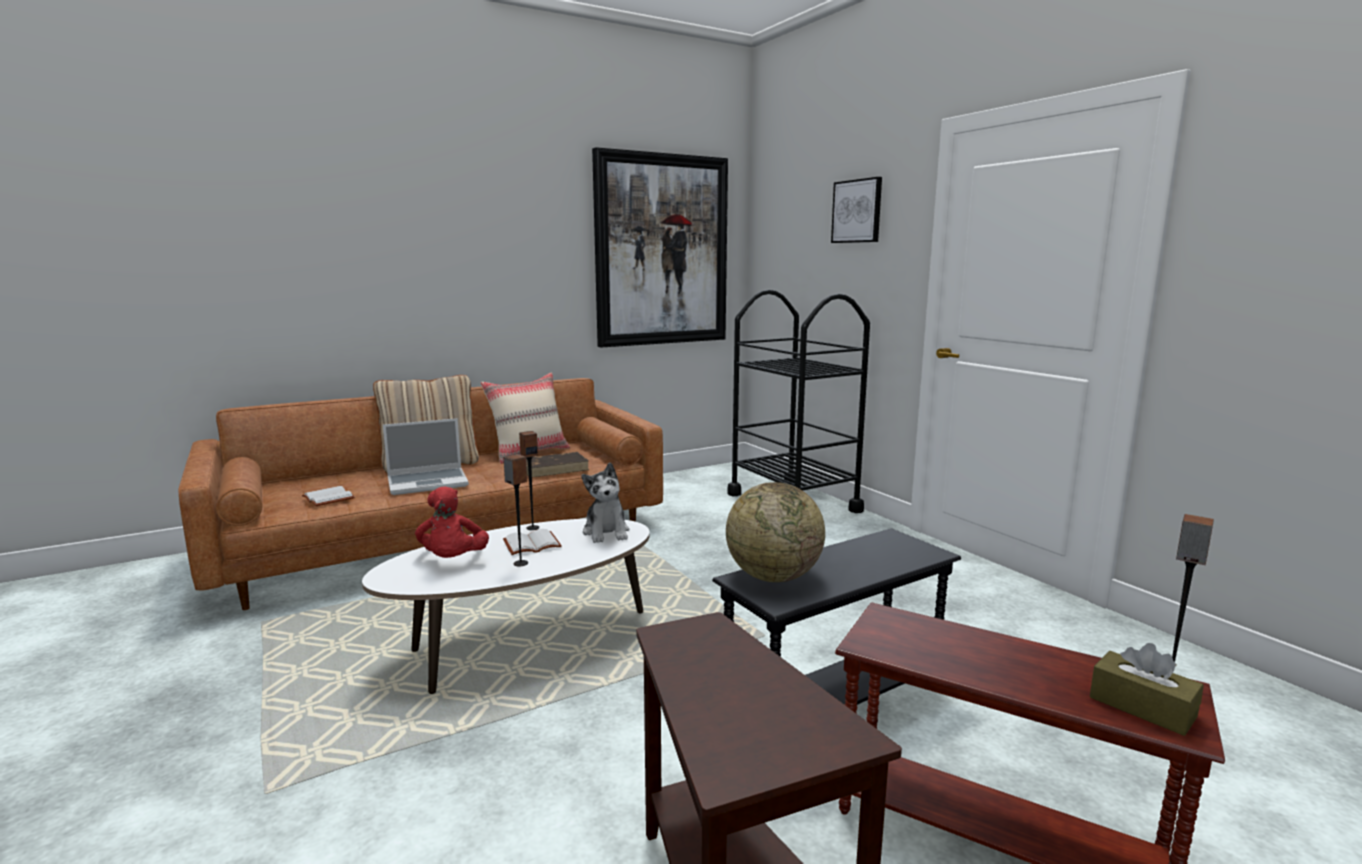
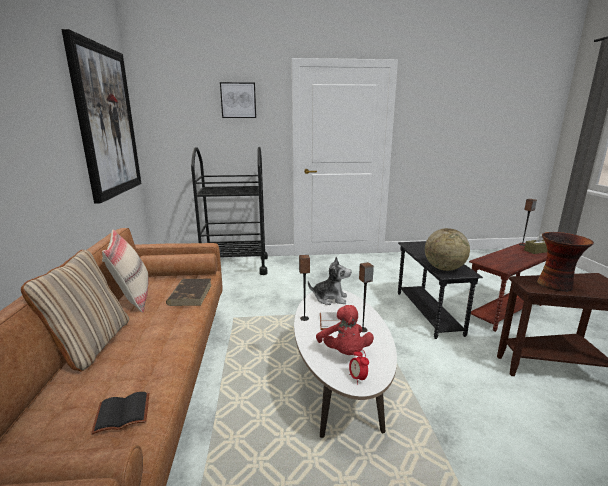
camera: 65 degrees left, 5 degrees up
(326, 498) = (121, 415): white book -> black book
(396, 575) = (357, 378): none -> alarm clock
(429, 482) = (152, 348): laptop -> none
(453, 561) = (344, 353): red plush toy -> red plush toy turned 60 degrees clockwise
(709, 664) = (556, 285): none -> vase

